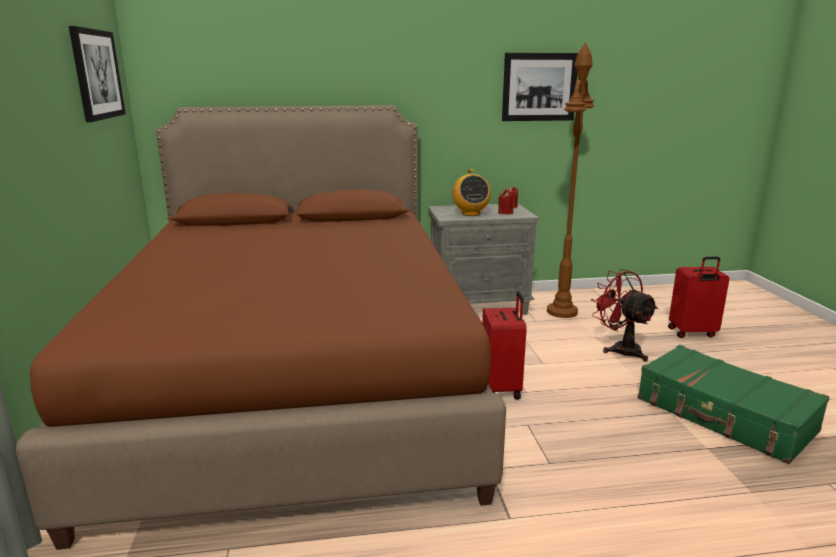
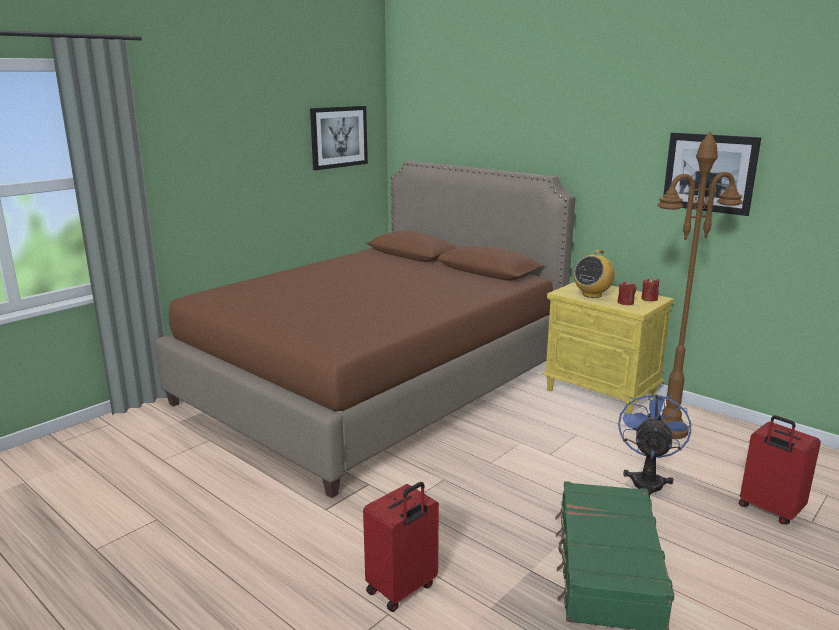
camera: 50 degrees right, 0 degrees up
(479, 306) = (601, 393): grey nightstand -> yellow nightstand
(502, 388) = (479, 452): red suitcase -> red suitcase (402, 589)
(620, 349) = (647, 480): red fan -> blue fan

